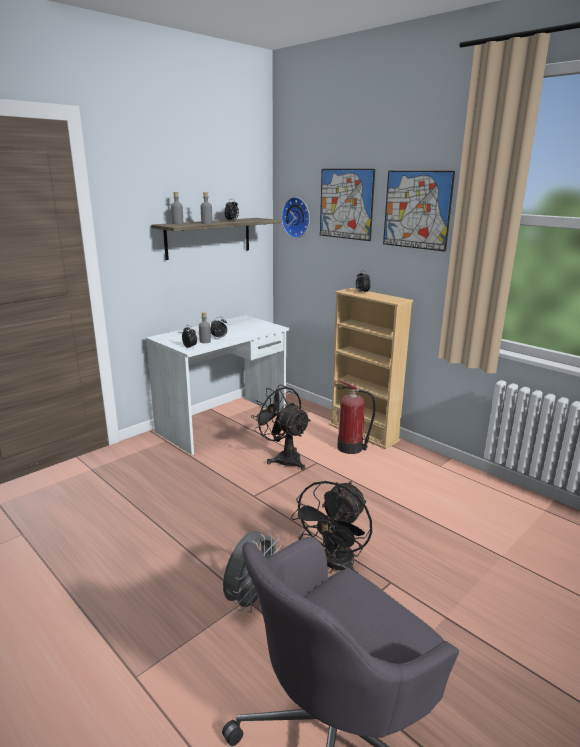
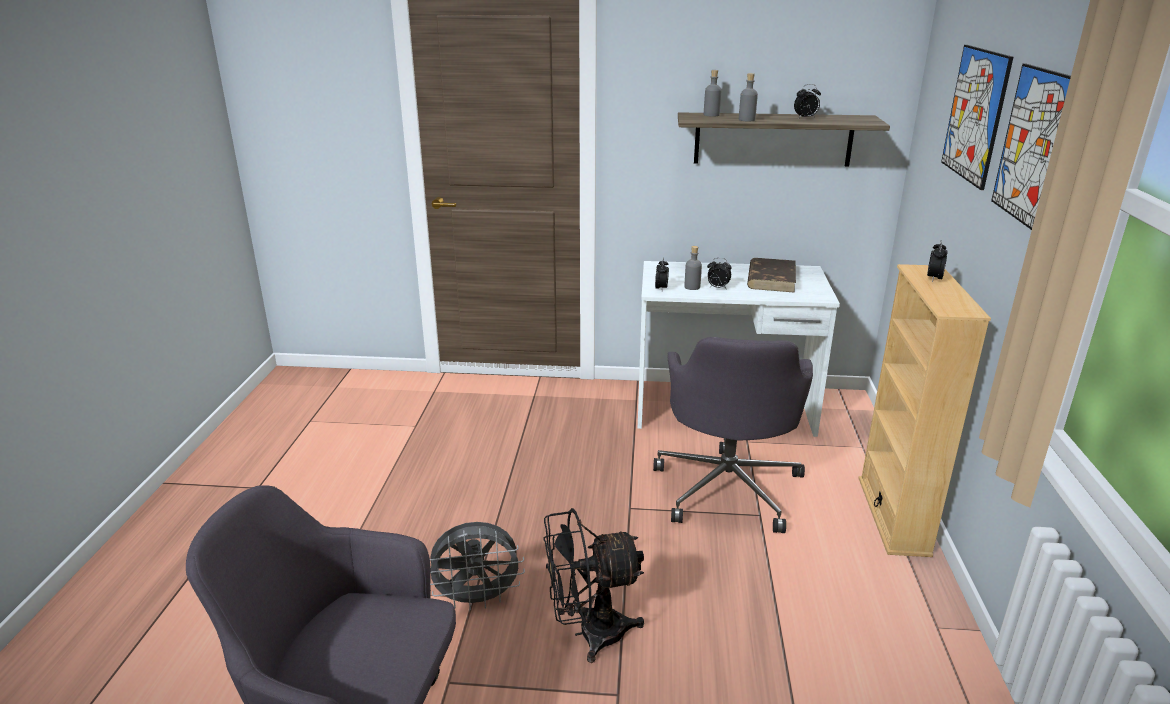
camera: 50 degrees right, 5 degrees up
(236, 326) = (771, 278): none -> brown book
(283, 458) = (728, 487): black fan -> grey office chair
(297, 217) = (931, 124): wall clock -> none
(351, 448) = (839, 524): fire extinguisher -> none

